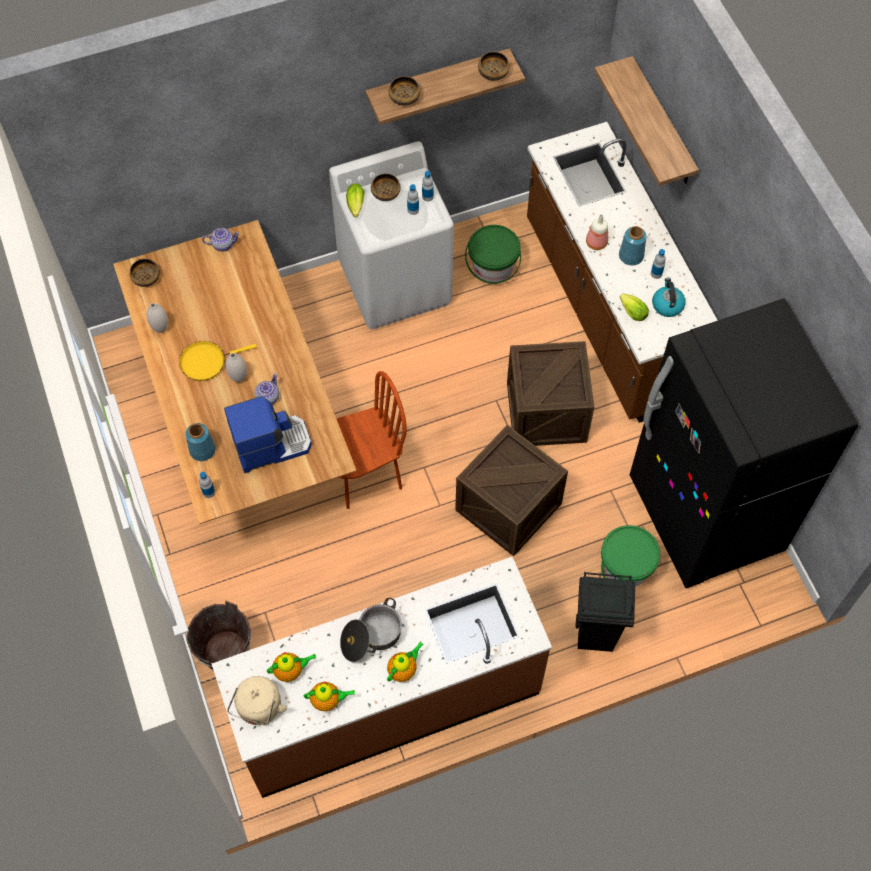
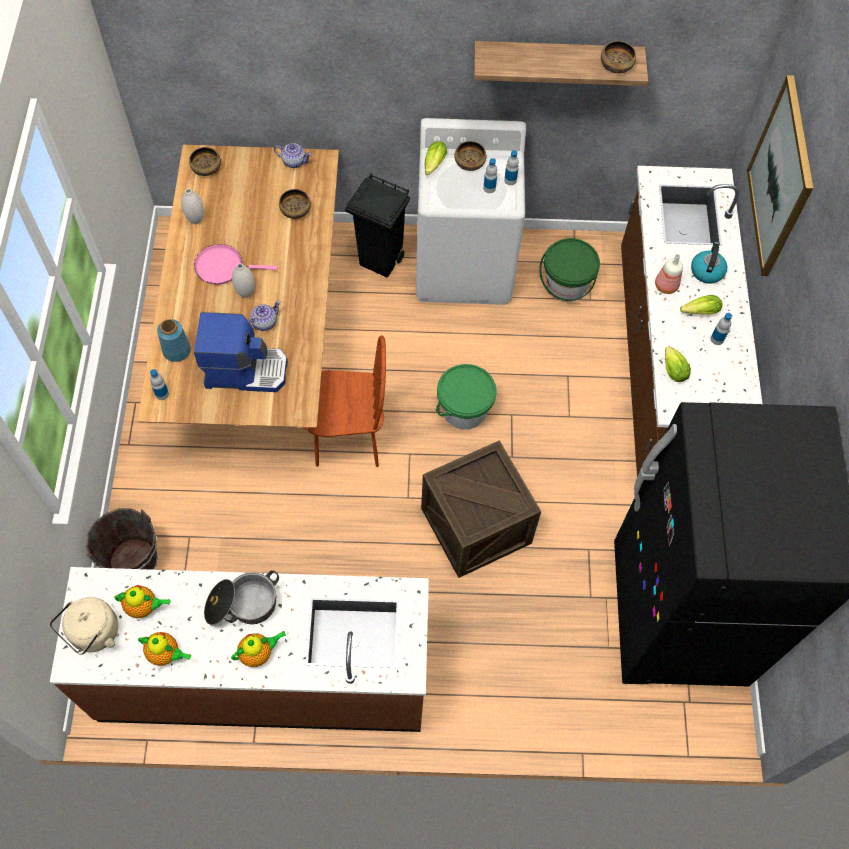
camera: 20 degrees right, 0 degrees up
(206, 362) = (223, 267): yellow frying pan -> pink frying pan
(404, 98) = (511, 60): bowl -> bowl (295, 210)
(546, 412) = (557, 445): crate -> none
(596, 635) = (507, 694): black trash can -> black trash can (381, 261)
(625, 568) = (568, 636): green bucket -> green bucket (464, 410)
(631, 256) = (698, 312): blue vase -> lettuce
(662, 124) = (780, 178): shelf -> picture
(667, 305) = (714, 375): kettle -> kettle (707, 271)

